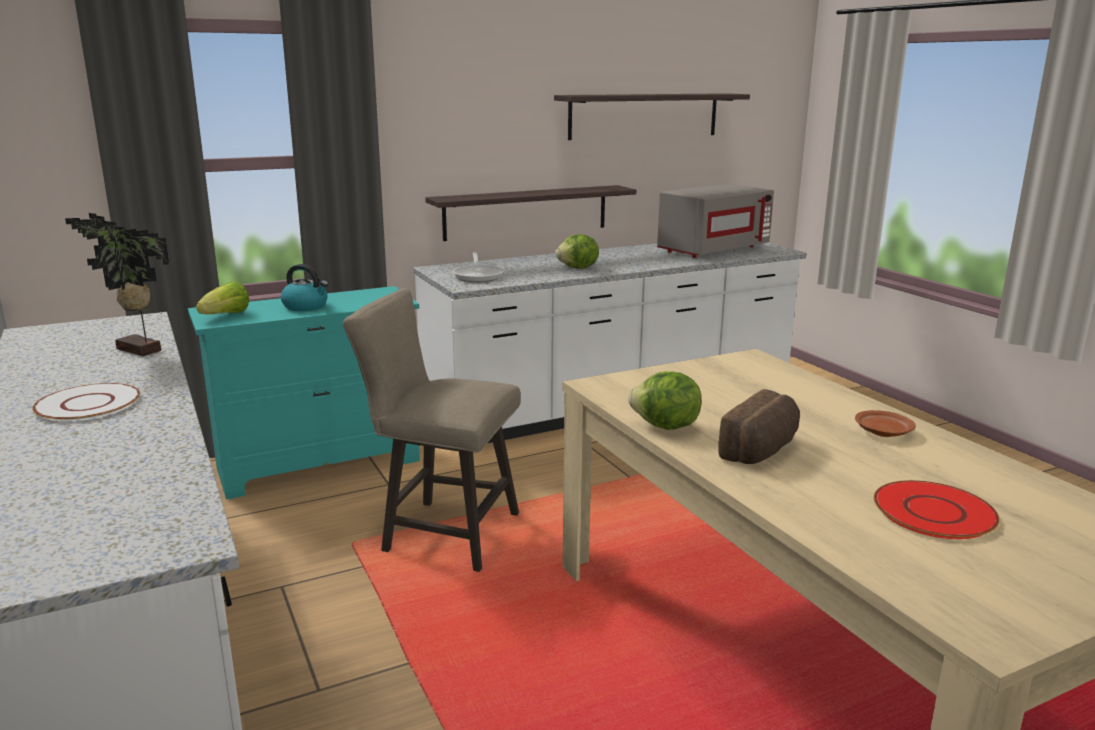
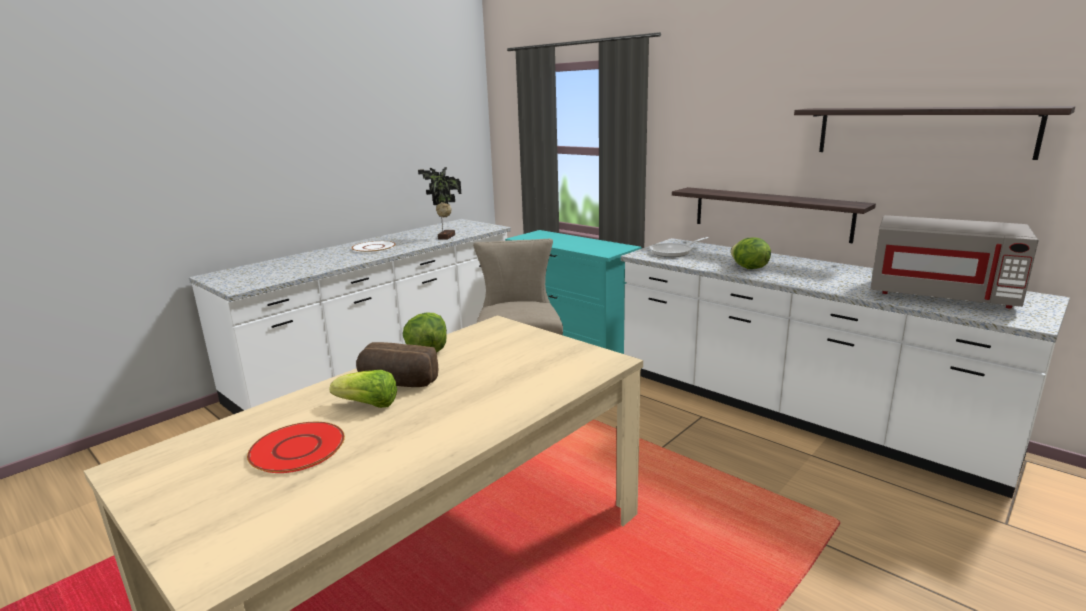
camera: 70 degrees right, 0 degrees up
(226, 315) = (533, 236): lettuce -> lettuce (368, 405)
(306, 306) = (568, 243): kettle -> none
(882, 432) = (455, 424): brown plate -> none

